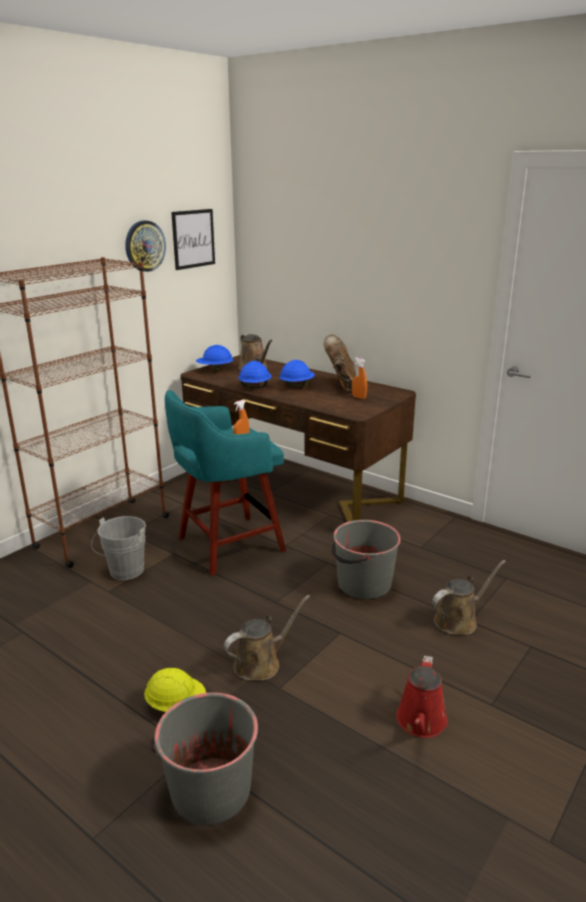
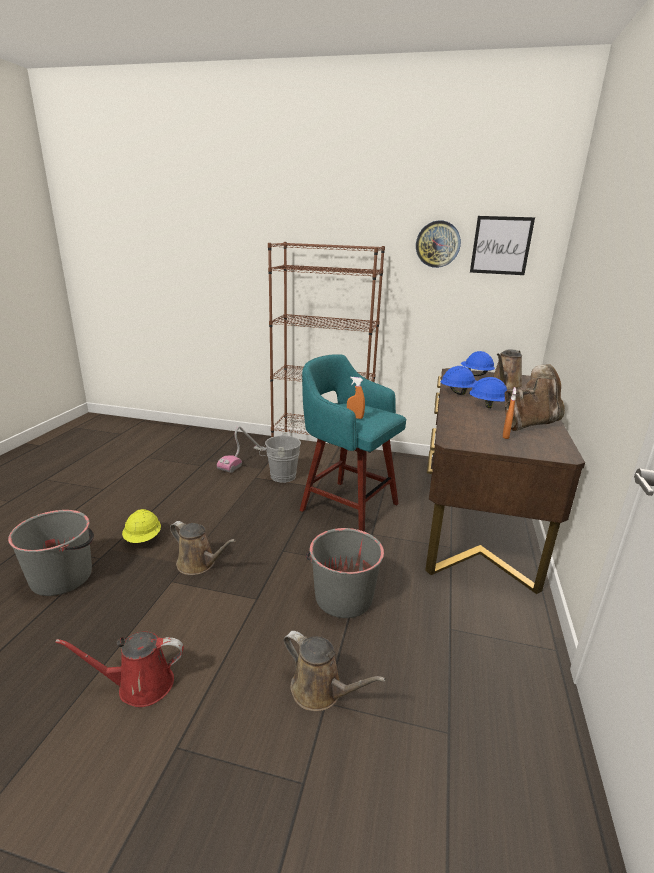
camera: 65 degrees right, 0 degrees up
(48, 592) = (243, 459): none -> vacuum cleaner

